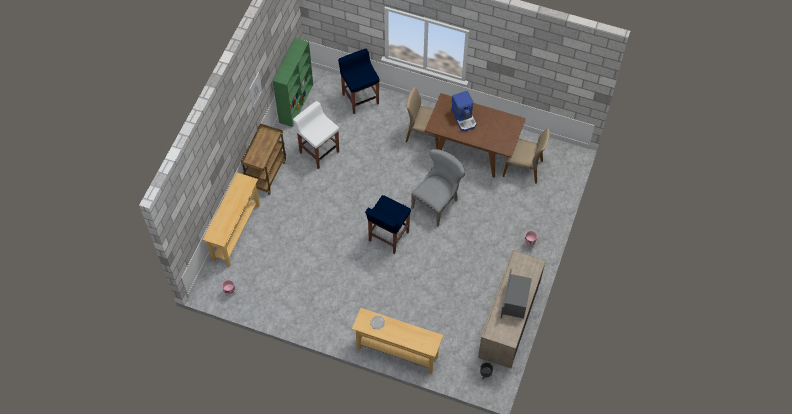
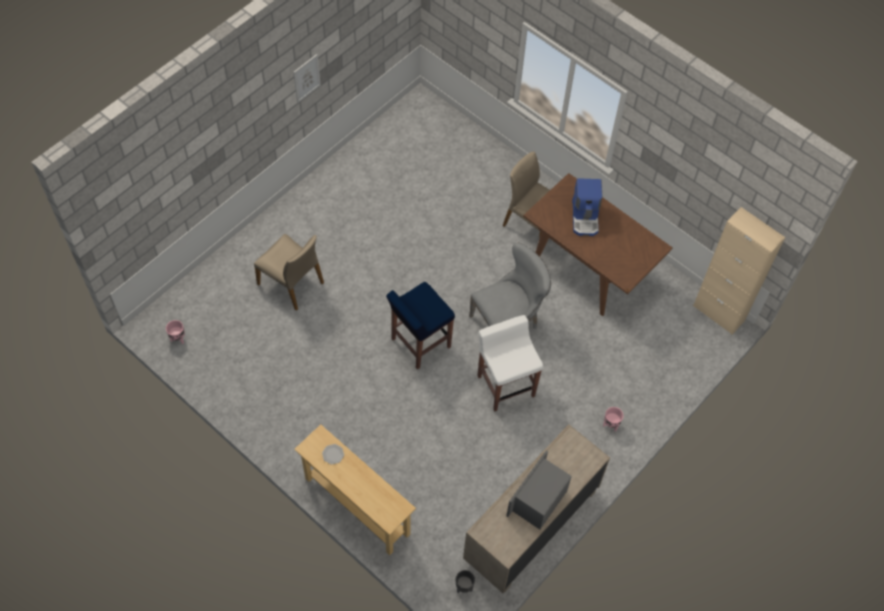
camera: 20 degrees right, 0 degrees up
(236, 232) = (225, 264): beige console table -> none
(266, 173) = (301, 201): brown cart -> none
(296, 103) = (383, 126): green bookcase -> none
(319, 151) = (382, 198): white stool -> white stool (505, 385)
(360, 98) = (469, 149): blue stool -> none
(523, 168) = (648, 317): beige chair -> beige chair (291, 283)
(564, 149) = (718, 313): none -> beige cabinet

